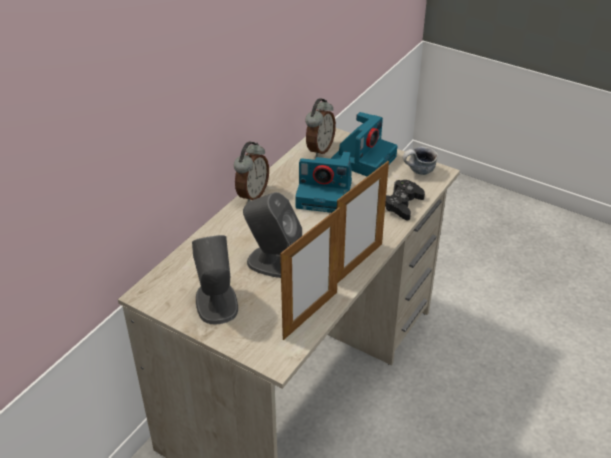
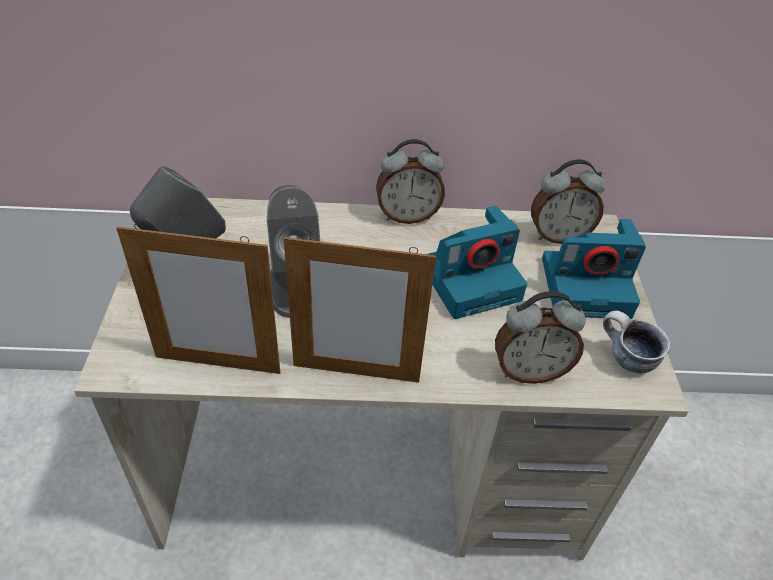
camera: 55 degrees right, 5 degrees up
(325, 194) = (471, 280): camera -> camera turned 90 degrees counterclockwise
(402, 204) = (529, 370): black game controller -> alarm clock

